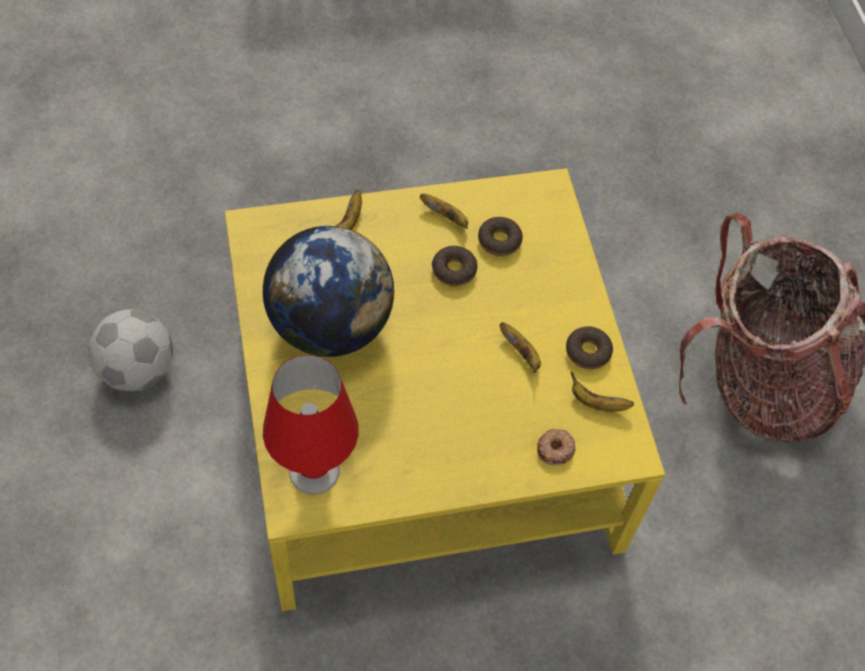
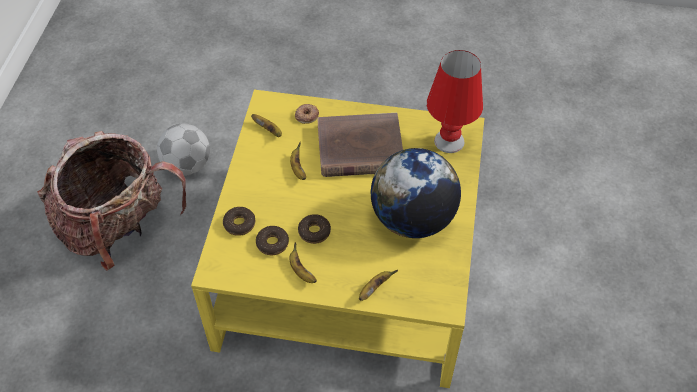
camera: 155 degrees left, 5 degrees down
(137, 369) = (535, 365): football -> football (187, 166)
(446, 413) = (360, 149): none -> brown book
(588, 352) = (256, 158): donut -> donut (239, 224)

